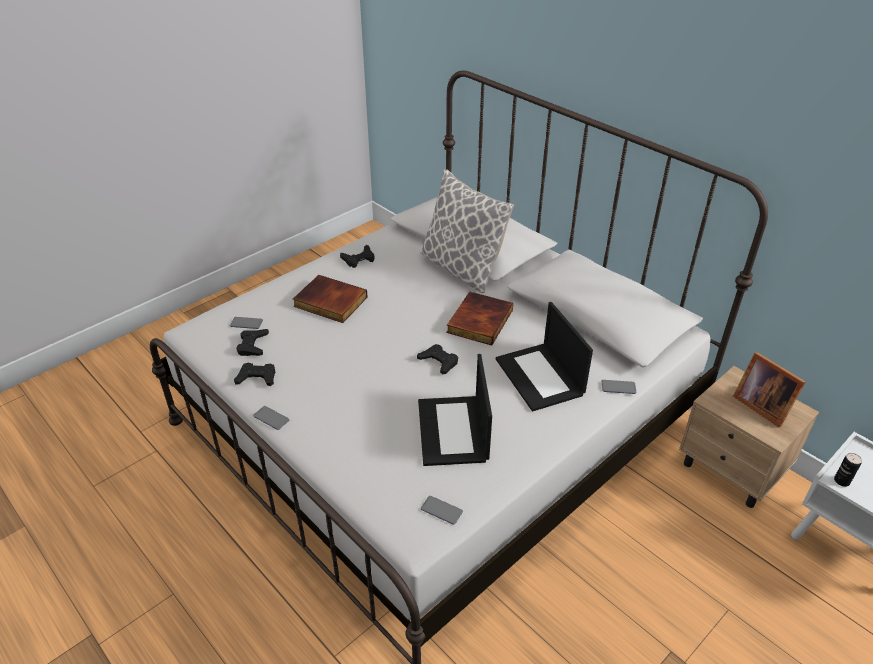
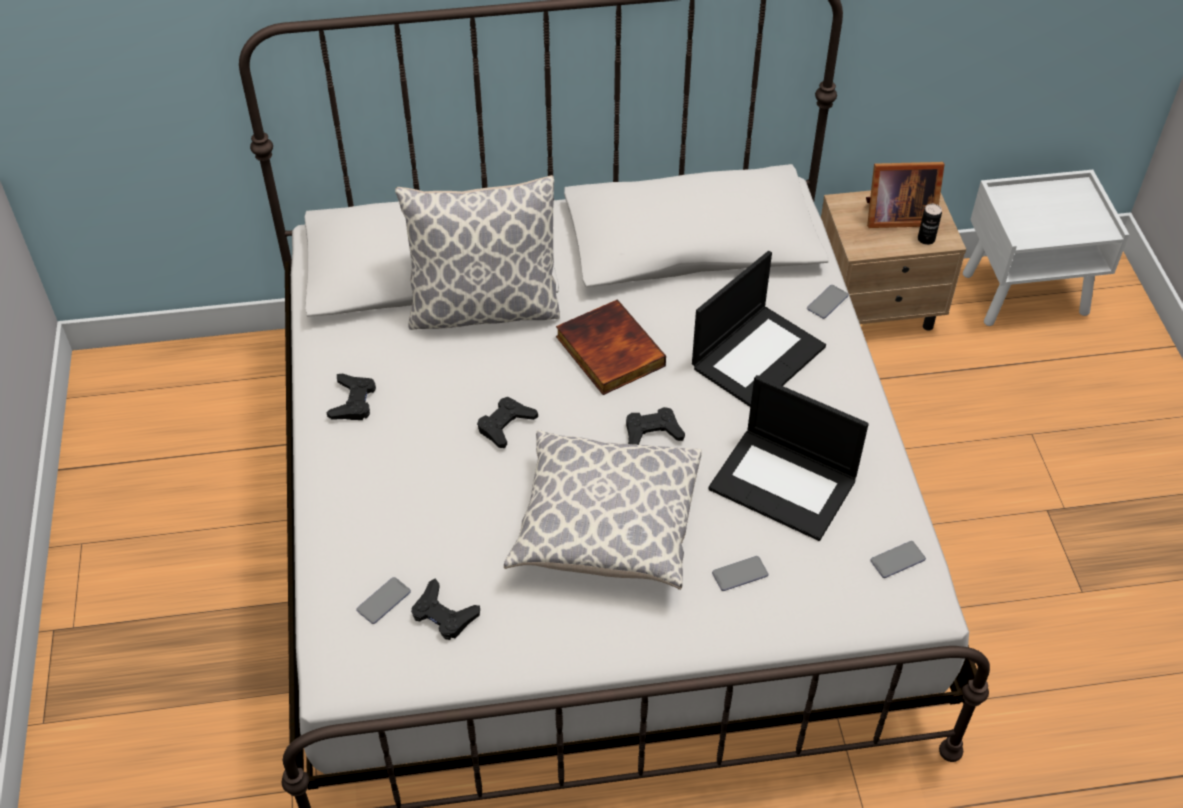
camera: 55 degrees left, 10 degrees up
(257, 378) = (520, 639): black game controller -> black game controller (506, 425)
(271, 418) = (618, 657): phone -> phone (740, 574)
(329, 302) = (425, 483): book -> none
(354, 374) = (605, 528): none -> pillow
(540, 377) = (758, 355): laptop -> laptop turned 60 degrees counterclockwise
(841, 481) = (1028, 235): can -> can (926, 239)

